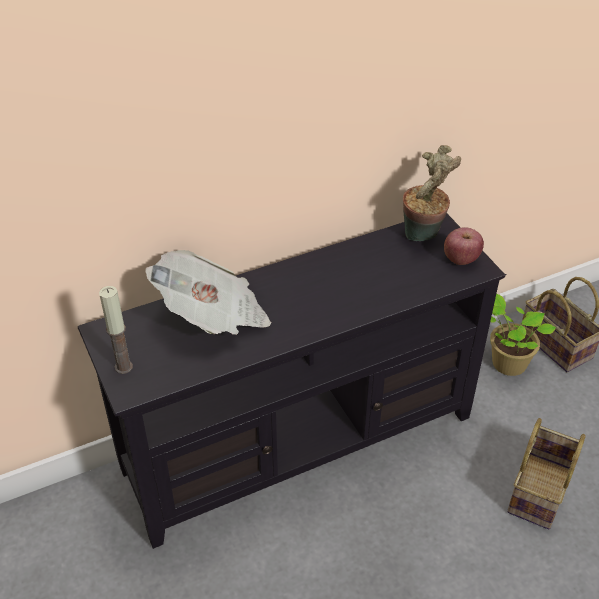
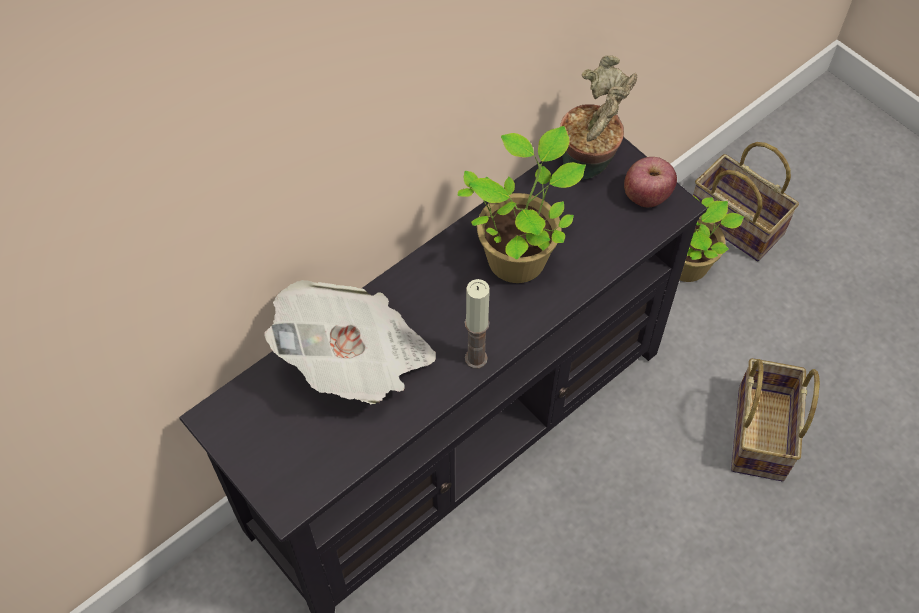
camera: 15 degrees left, 15 degrees up
(123, 367) = (266, 467): candle -> candle (476, 358)
(353, 277) = (519, 256): none -> potted plant

